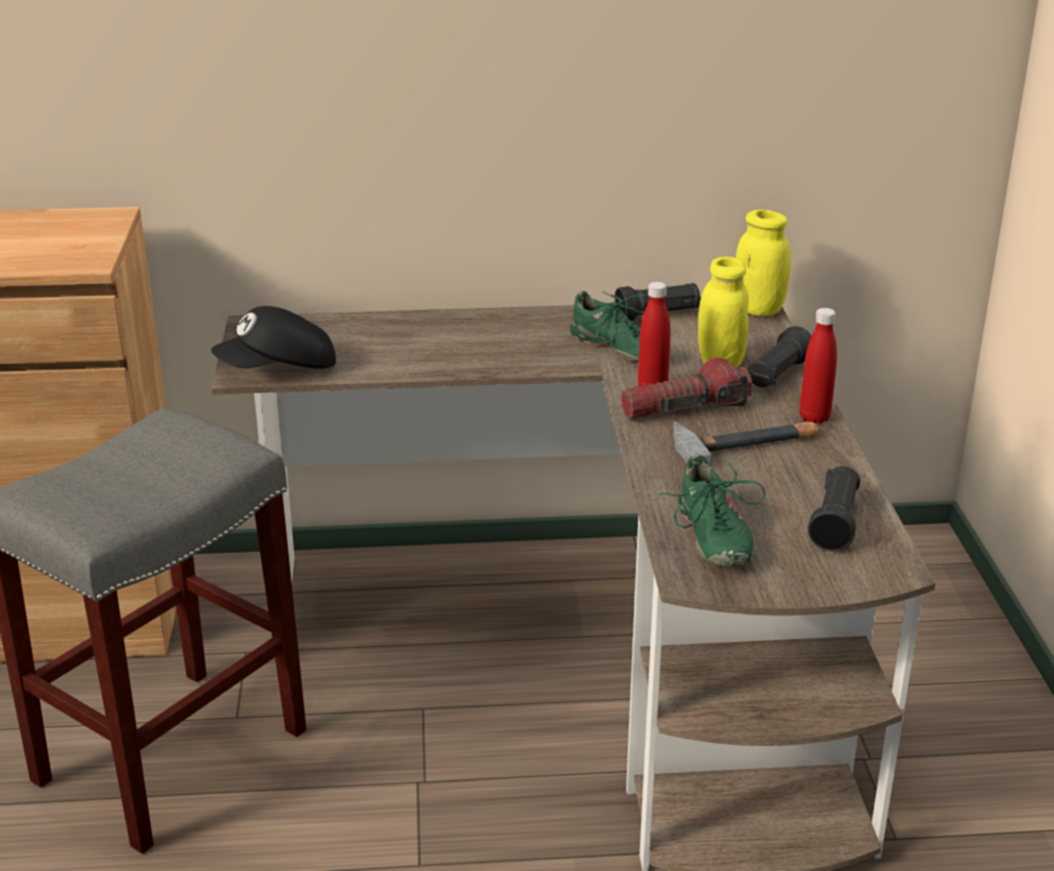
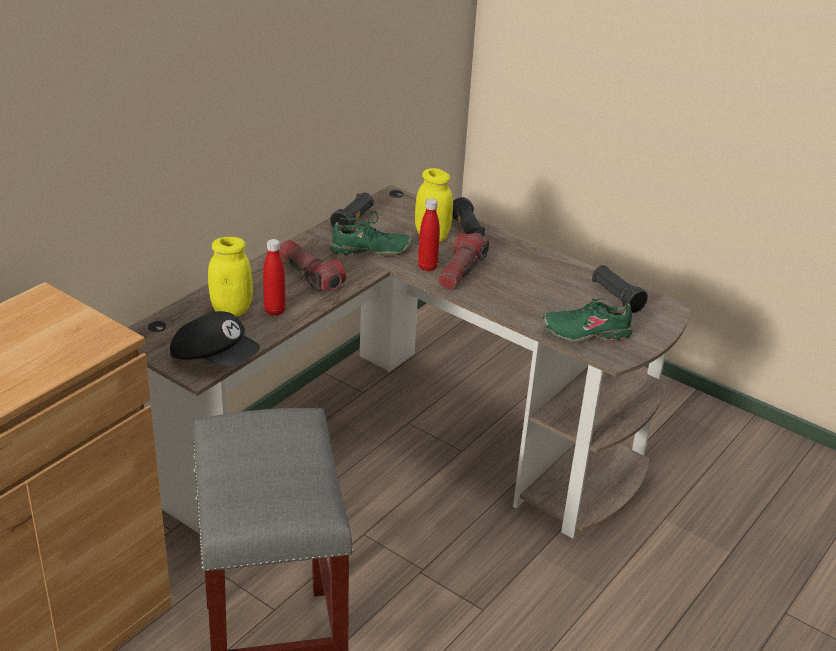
camera: 50 degrees left, 5 degrees up
(279, 370) = (215, 358): black cap -> black cap turned 75 degrees counterclockwise
(508, 343) = (310, 275): none -> flashlight
(711, 537) = (586, 332): green shoe -> green shoe turned 150 degrees clockwise
(745, 443) = (517, 276): hammer -> none
(759, 309) = (395, 195): yellow jar -> yellow jar (231, 310)
(814, 418) = (520, 247): red bottle -> red bottle (274, 311)

